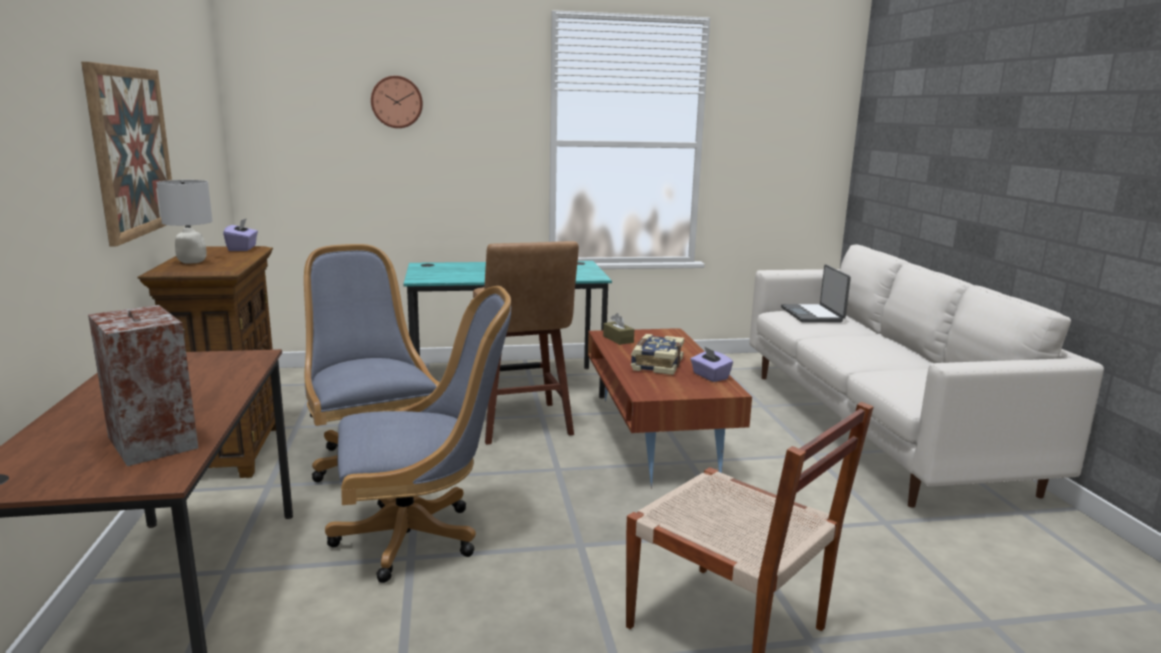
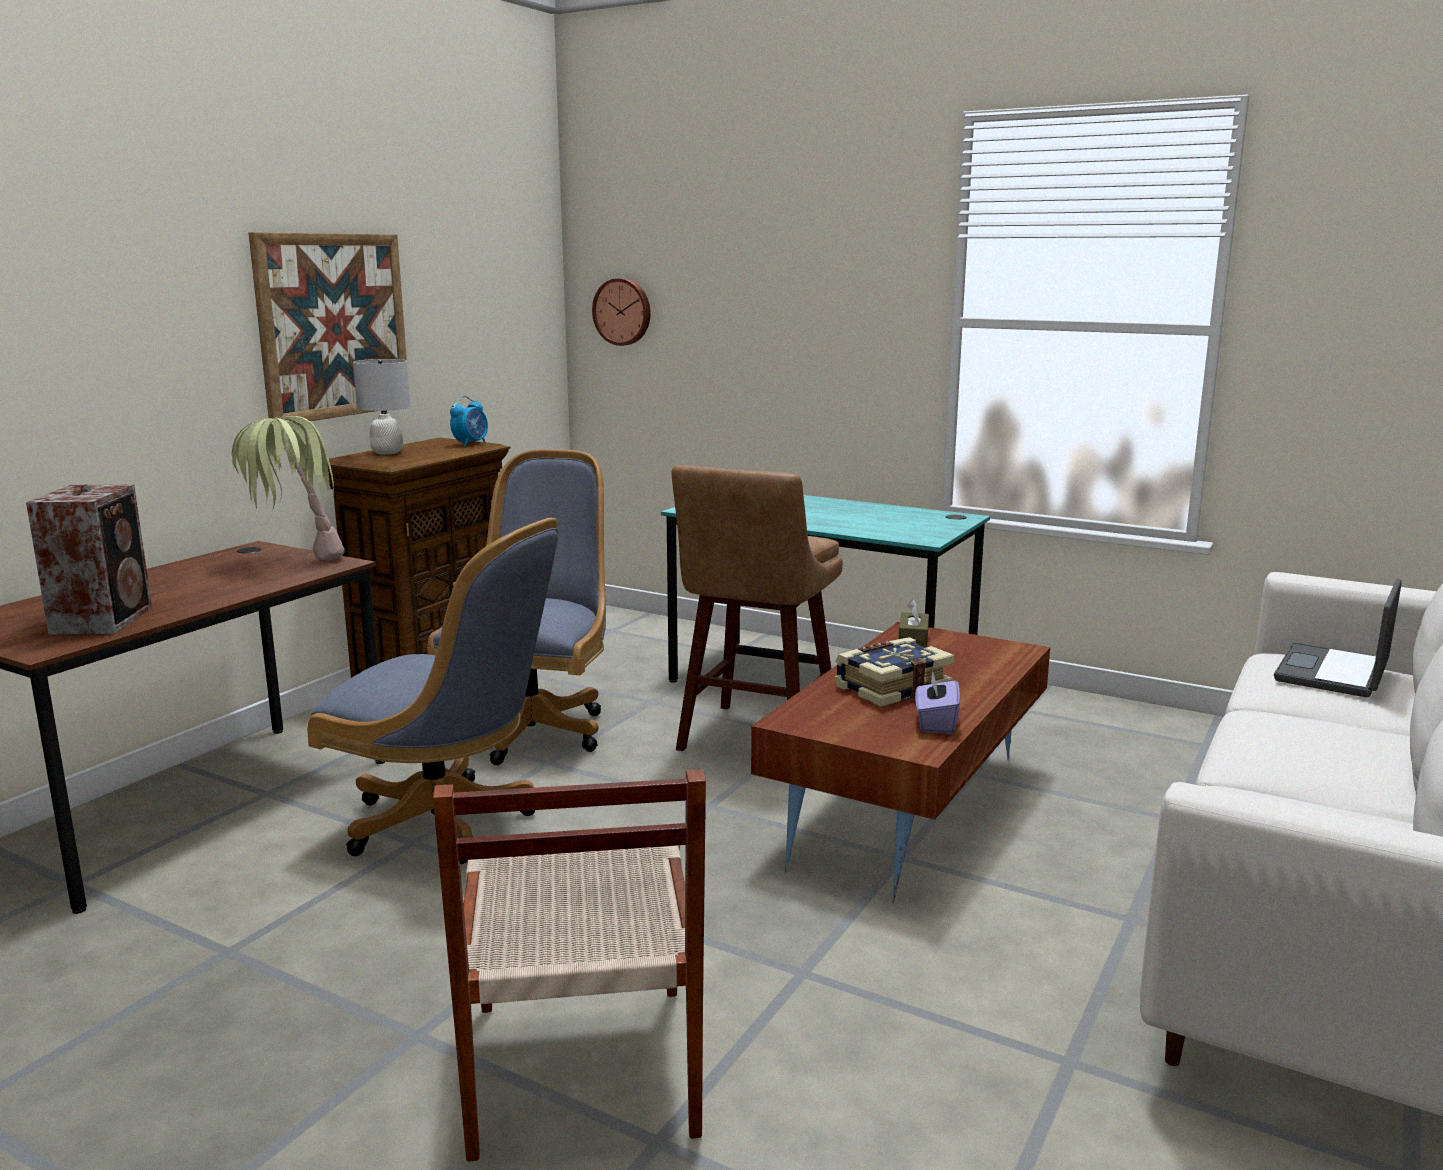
camera: 40 degrees right, 0 degrees up
(208, 362) = (293, 561): none -> potted plant
(242, 248) = (471, 444): purple tissue box -> alarm clock
(397, 102) = (746, 262): wall clock -> wall clock (623, 311)

